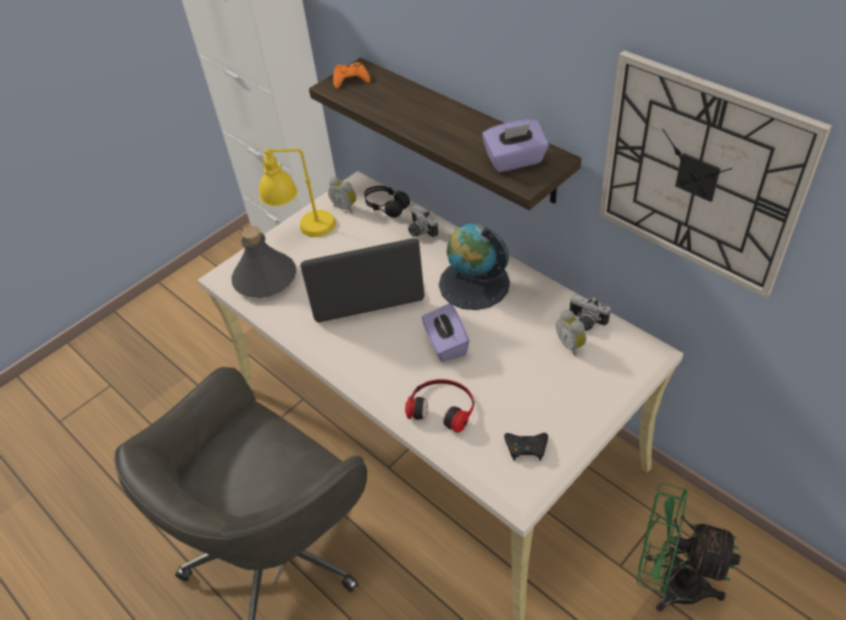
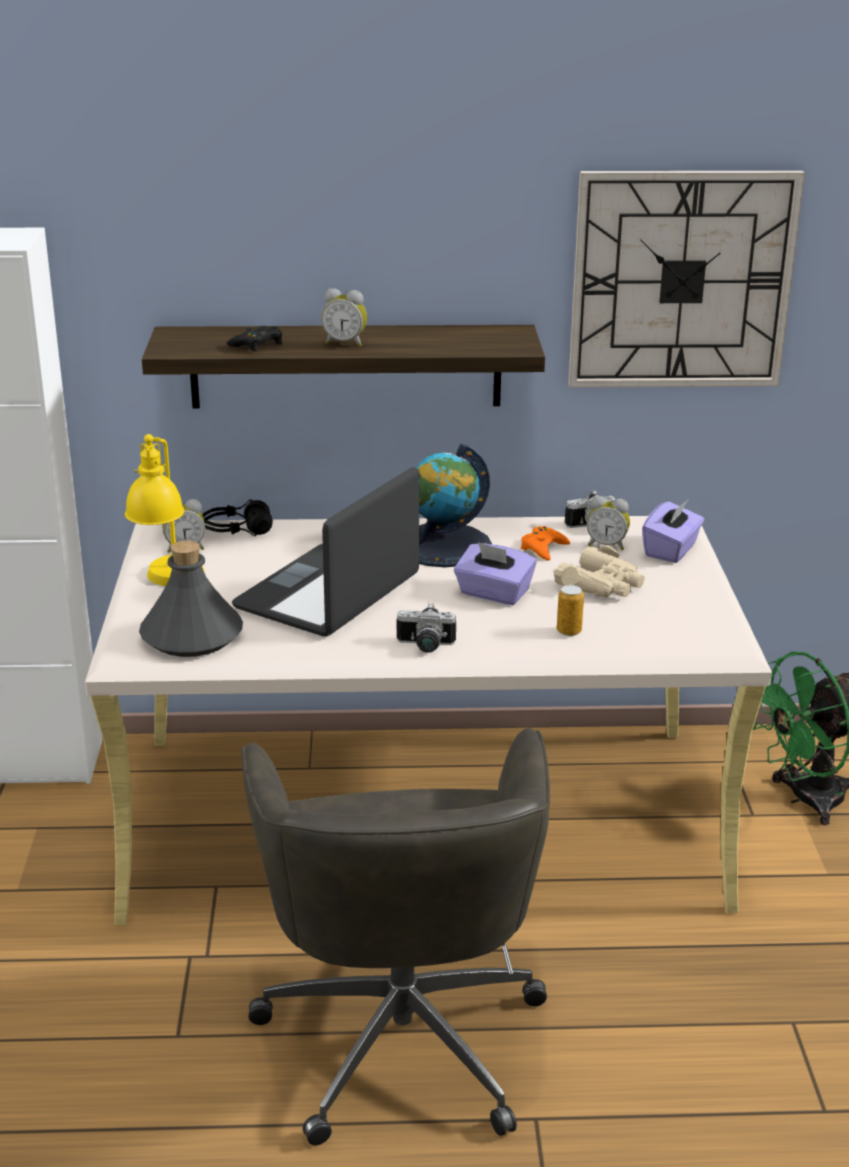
camera: 50 degrees left, 20 degrees down
(350, 79) = (181, 341): orange game controller -> orange game controller (543, 548)
(419, 231) = (313, 533): camera -> camera (425, 646)
(430, 123) = (345, 343): none -> alarm clock
(442, 406) = (569, 631): headphones -> can
(515, 161) = (481, 340): purple tissue box -> purple tissue box (671, 550)
(517, 379) = (601, 585): none -> beige binoculars
(526, 447) = (687, 619): black game controller -> black game controller (257, 345)

